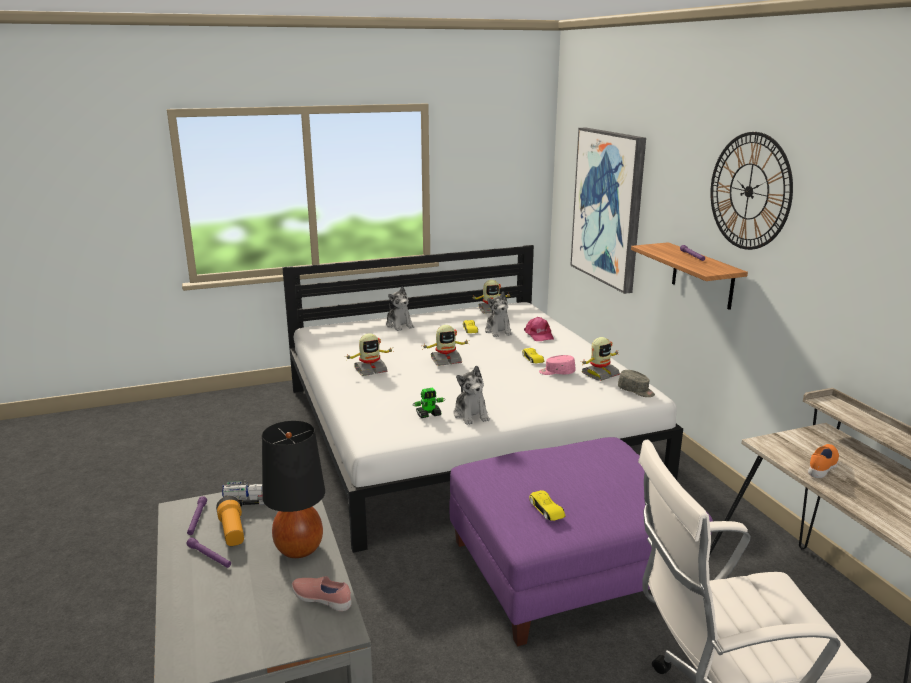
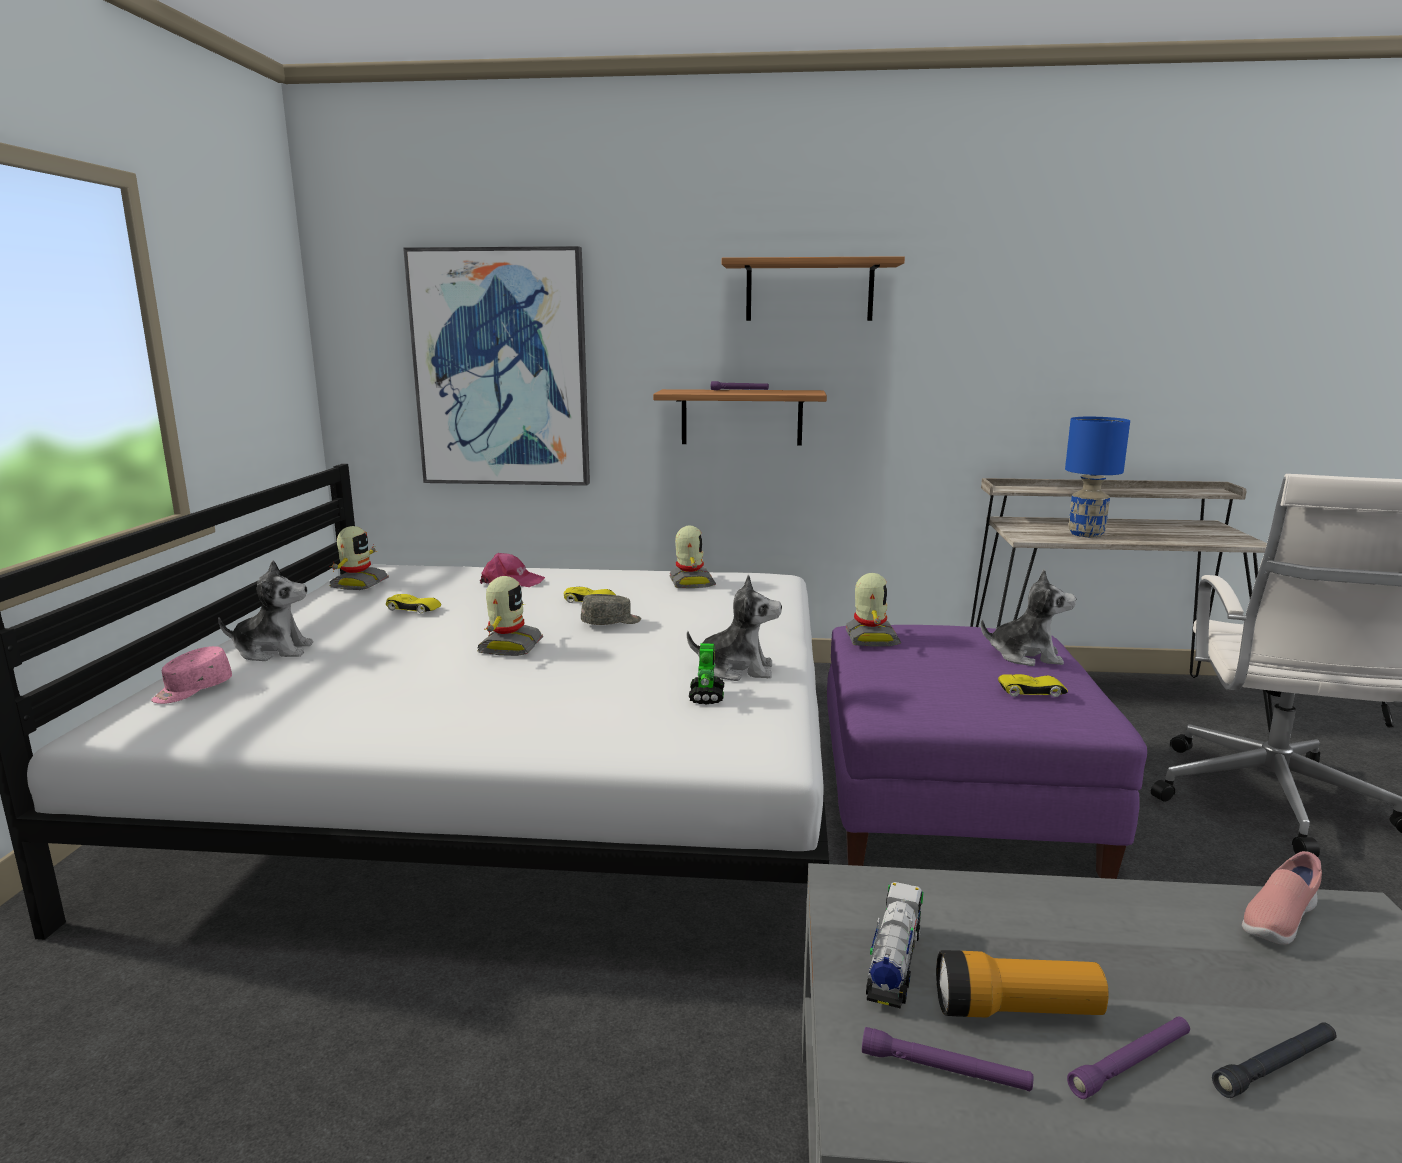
camera: 65 degrees left, 5 degrees down
(216, 590) = (1275, 1066): none -> black flashlight
(300, 548) = (1101, 921): black table lamp -> none
(370, 370) = (448, 709): toy robot -> toy robot (870, 638)
(498, 331) = (455, 596): plush toy -> plush toy (1026, 656)
(557, 372) = (654, 599): pink cap -> pink cap (192, 690)
(636, 391) = (761, 579): grey cap -> grey cap (611, 622)
(749, 191) = (809, 291): wall clock -> shelf
(822, 467) = (1086, 534): orange shoe -> blue table lamp

